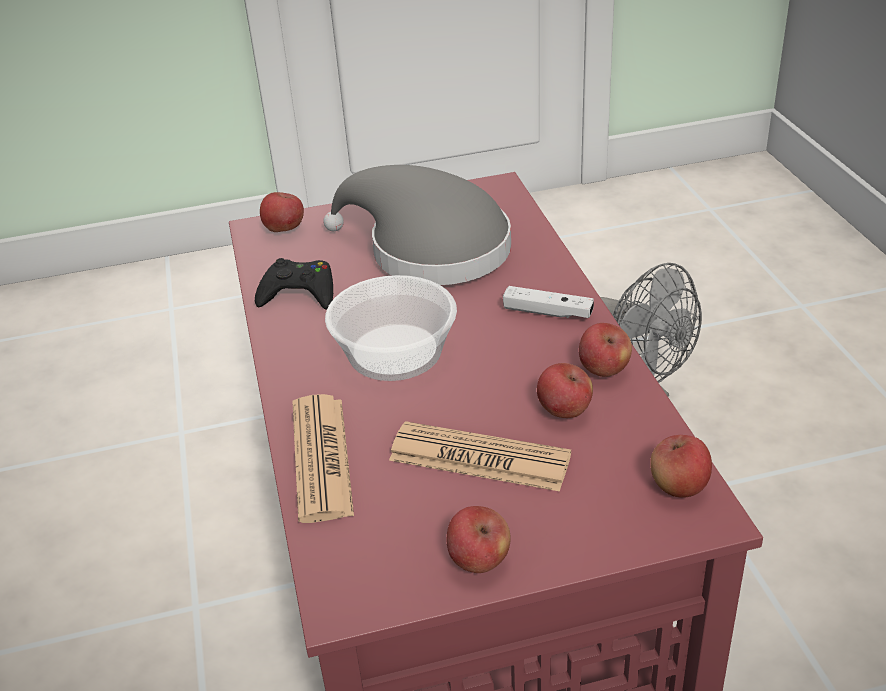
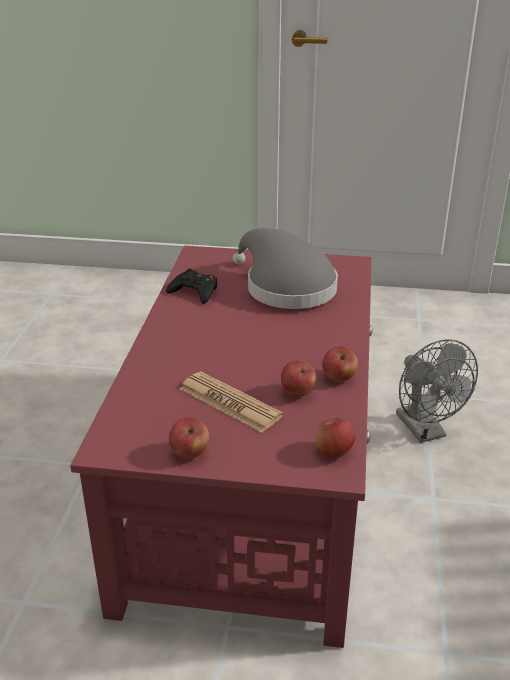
camera: 20 degrees right, 5 degrees down
(284, 229) = (211, 257): apple -> none
(321, 458) = (144, 377): newspaper -> none
(394, 352) = (223, 336): bowl -> none
(547, 312) = (329, 338): white game controller -> none

